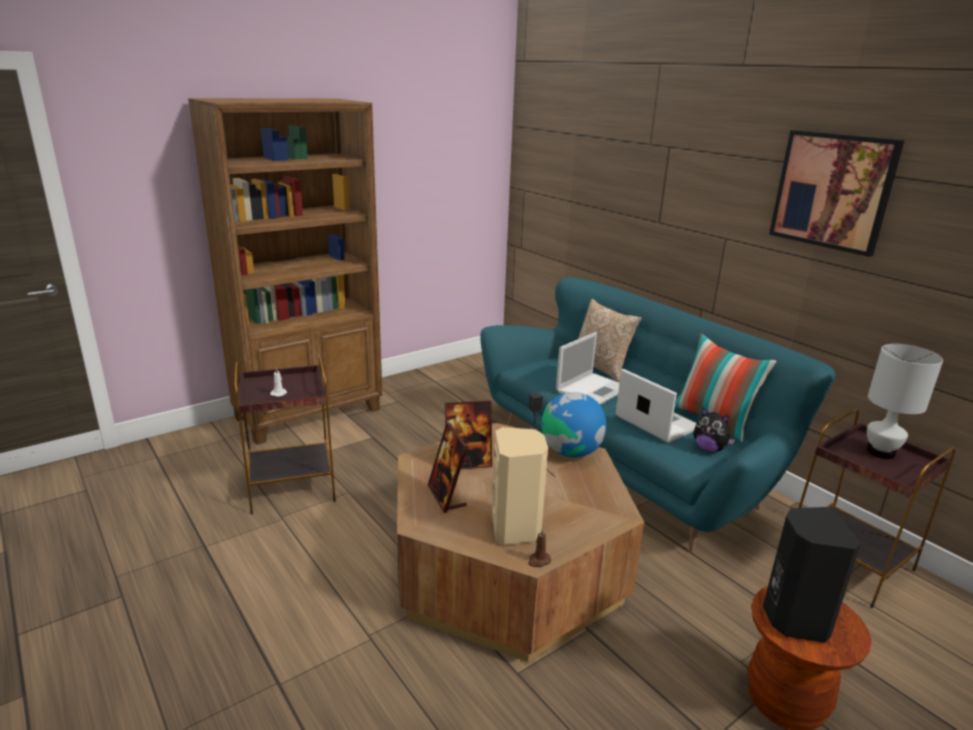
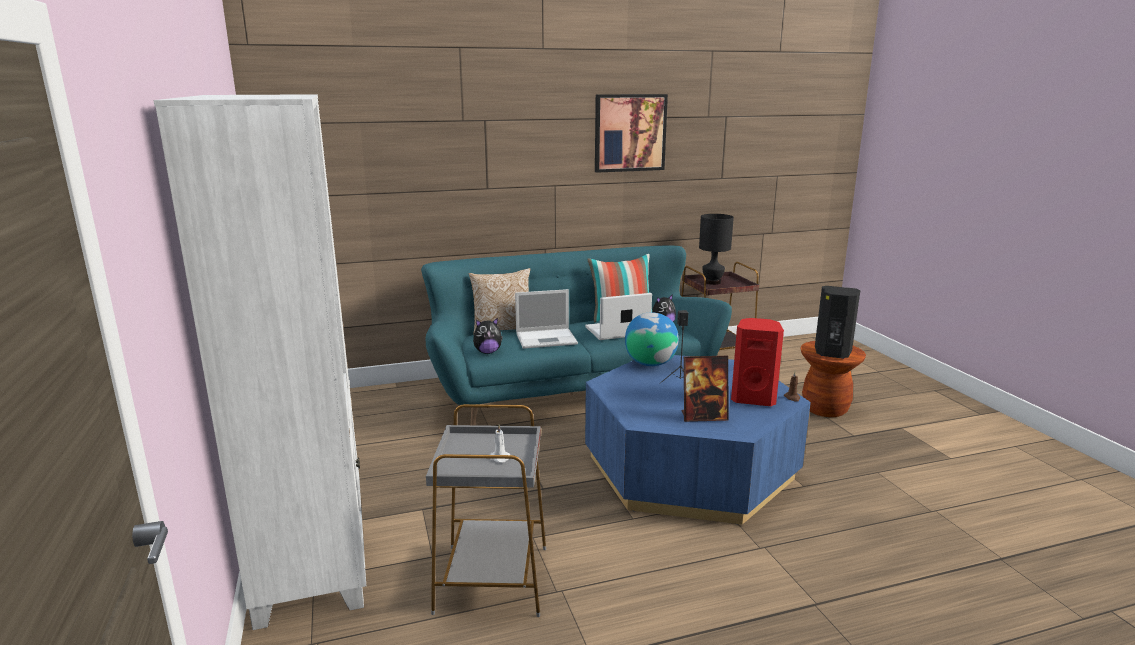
camera: 70 degrees left, 5 degrees down
(293, 485) = (493, 578): brown side table -> grey side table
(310, 414) = (314, 552): brown bookcase -> white bookcase
(467, 463) = (653, 402): picture frame -> none
(508, 568) = (689, 468): brown coffee table -> blue coffee table
(516, 528) = (753, 398): beige speaker -> red speaker
(535, 370) = (487, 352): none -> plush toy
(593, 389) = (547, 338): laptop -> laptop turned 105 degrees clockwise
(881, 452) = (712, 282): white table lamp -> black table lamp

